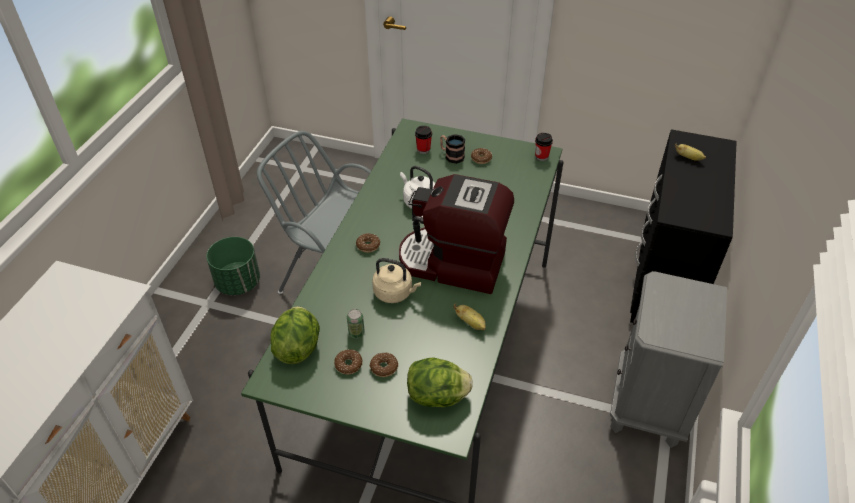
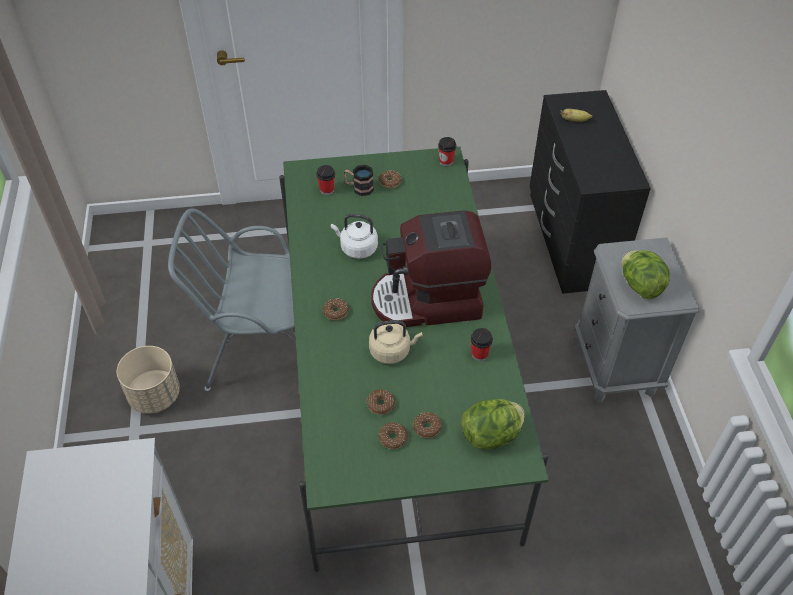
camera: 25 degrees left, 5 degrees up
(238, 282) = (155, 395): green planter -> beige planter
(298, 347) = (333, 440): lettuce -> lettuce (640, 285)
(356, 333) = (380, 404): can -> donut
(471, 323) = (479, 354): banana -> cup

